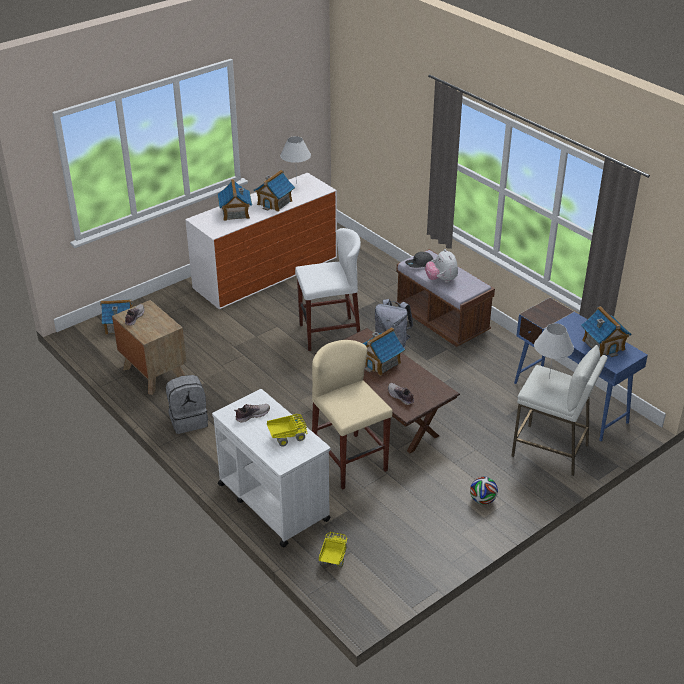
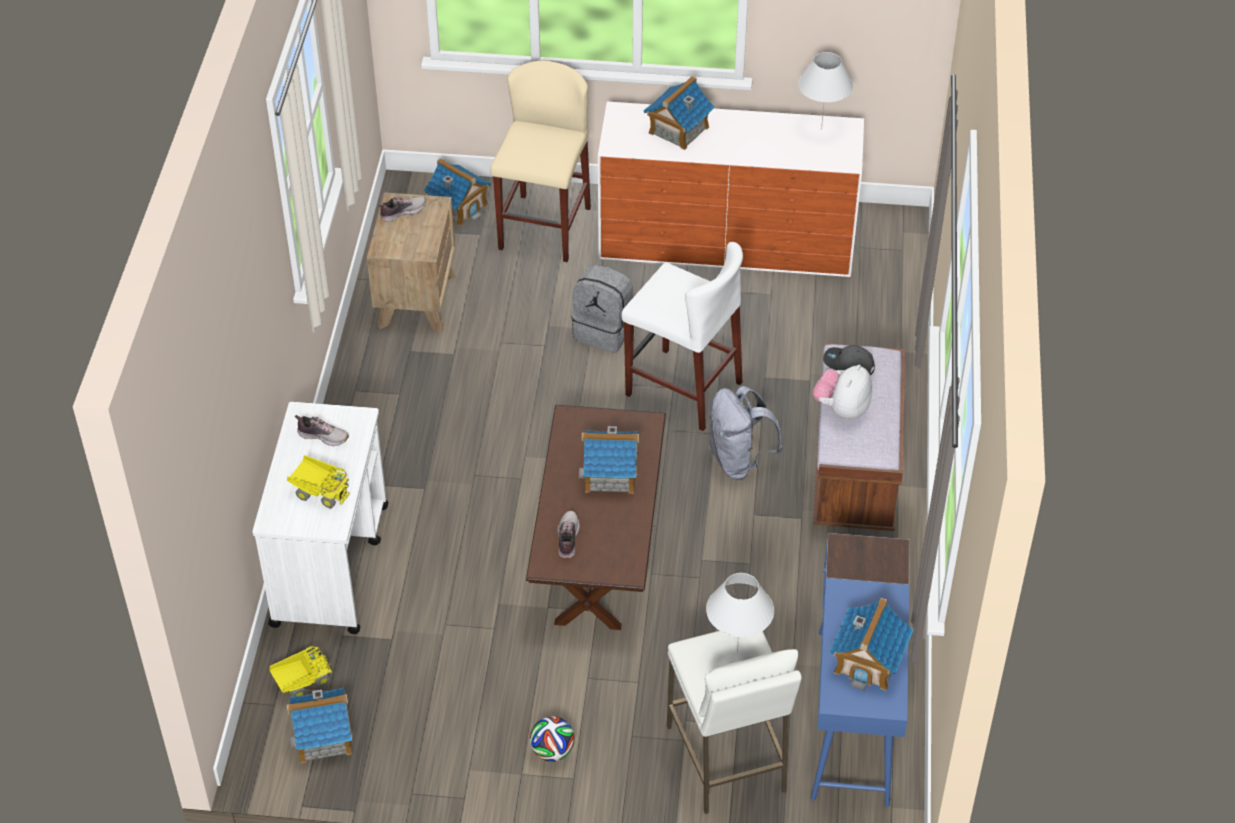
camera: 45 degrees right, 10 degrees up
(188, 420) = (375, 392): grey backpack -> grey backpack (605, 331)
(275, 202) = (750, 144): toy house -> toy house (323, 737)
(349, 461) = (474, 580): beige stool -> beige stool (544, 228)

